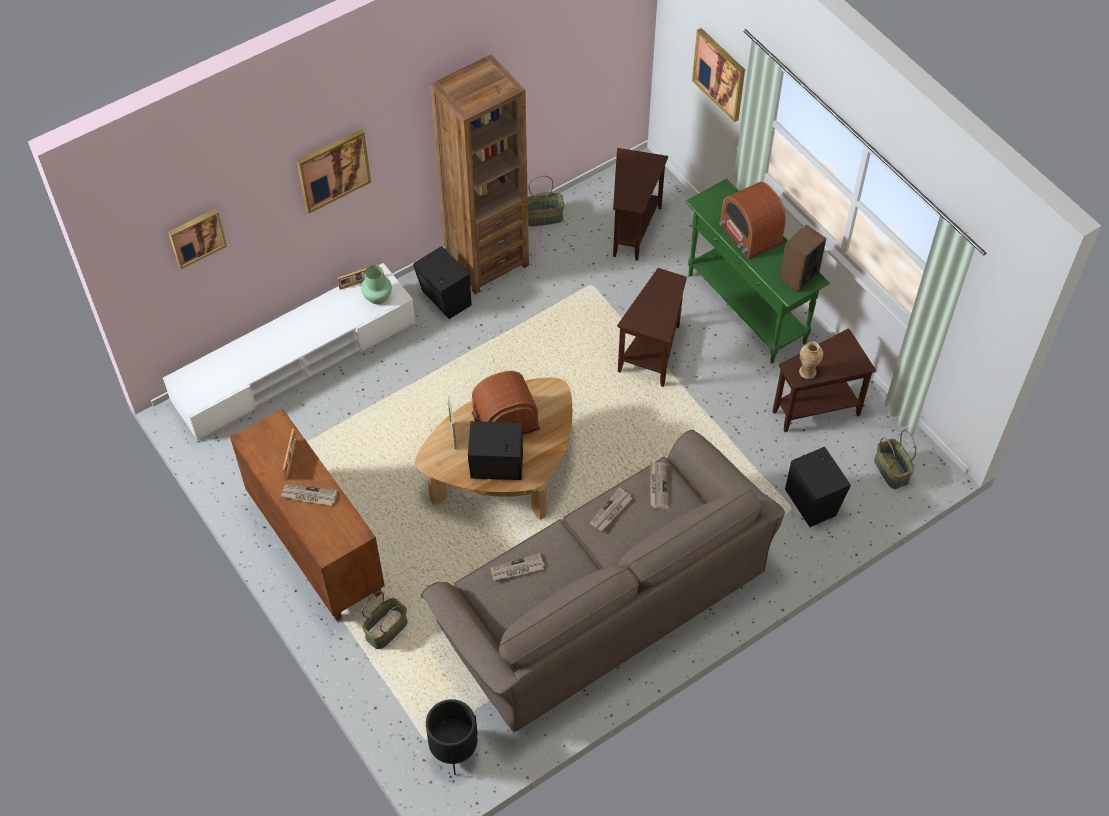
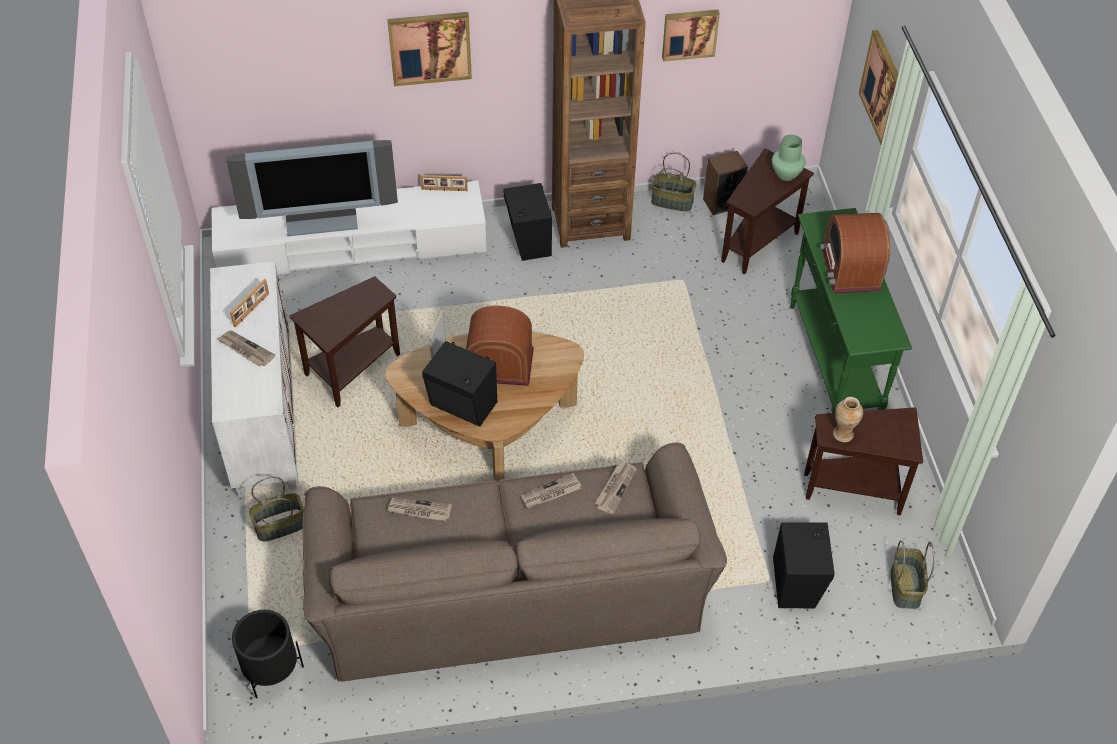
camera: 25 degrees right, 5 degrees down
(196, 237) = (263, 62): picture -> picture (689, 33)
(270, 351) = (322, 220): none -> television
(314, 546) = (263, 418): brown cabinet -> white cabinet
(377, 298) = (452, 209): green vase -> green vase (786, 174)
(652, 354) = (707, 368): brown side table -> brown side table (352, 371)
(798, 276) = (879, 329): speaker -> speaker (722, 203)

